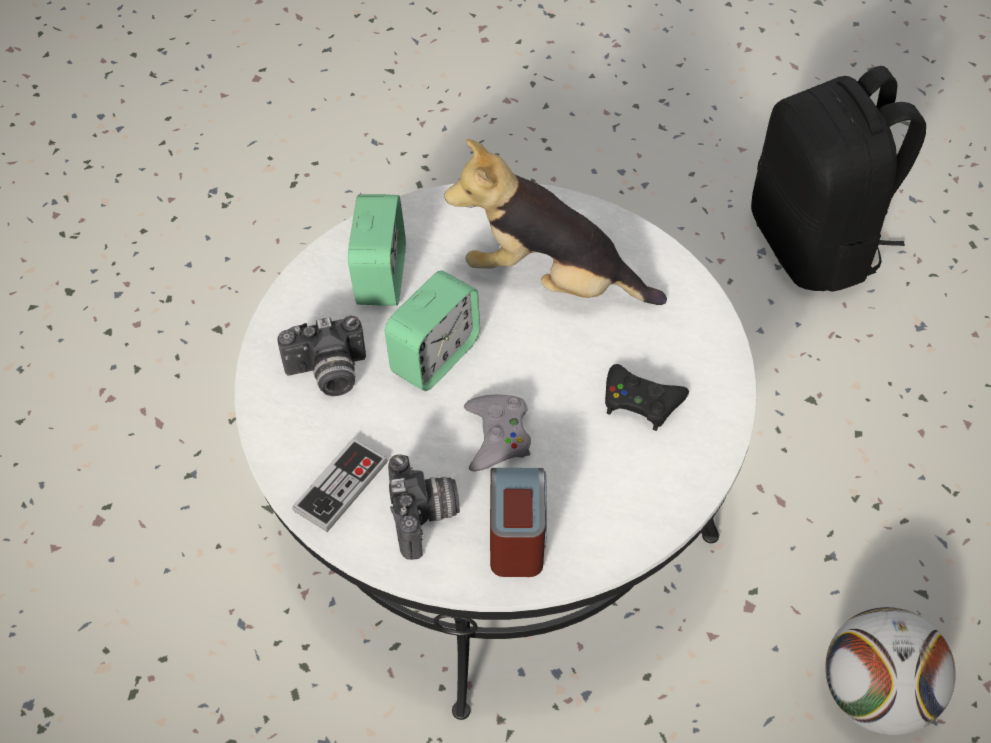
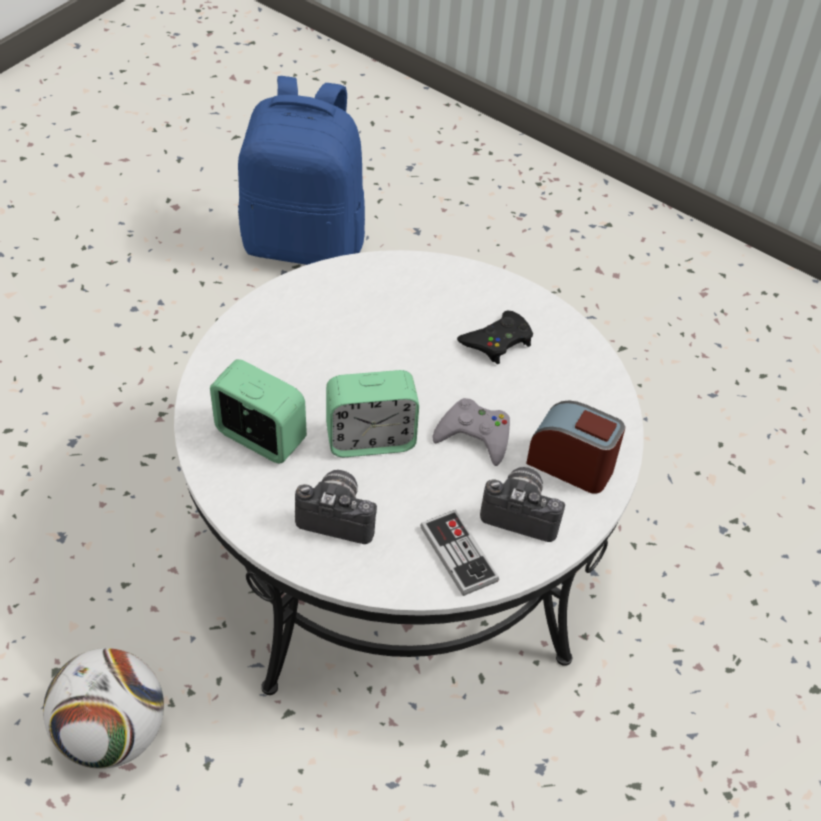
camera: 65 degrees left, 5 degrees down
(328, 375) = (338, 516): camera -> camera turned 90 degrees counterclockwise
(434, 356) = (370, 439): alarm clock -> alarm clock turned 105 degrees clockwise
(551, 279) = (346, 336): plush toy -> none
(816, 245) = (304, 241): black backpack -> blue backpack
(875, 695) = (681, 413): football -> football (110, 735)

